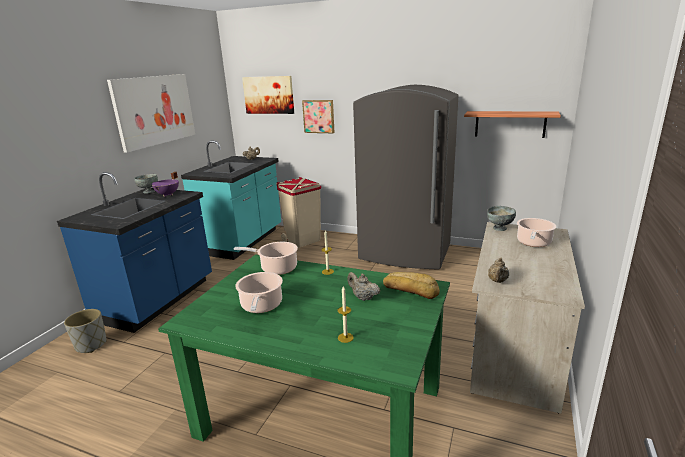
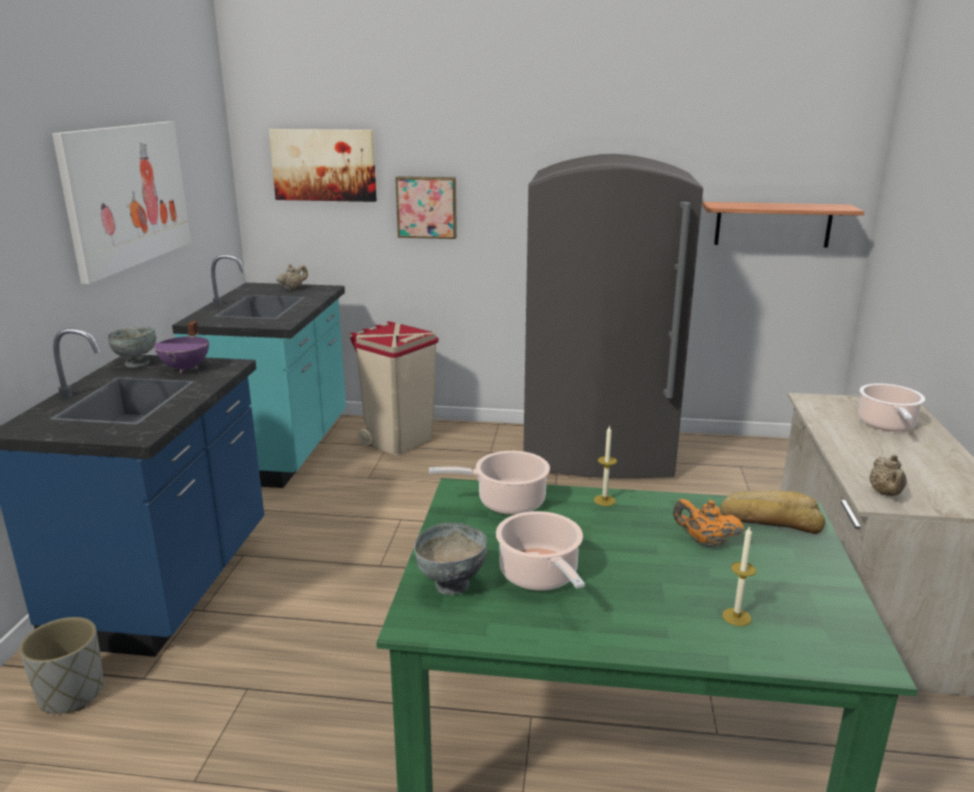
camera: 15 degrees left, 0 degrees up
(363, 297) = (705, 542): beige teapot -> orange teapot
(499, 228) = (817, 403): grey bowl -> grey bowl (451, 586)

